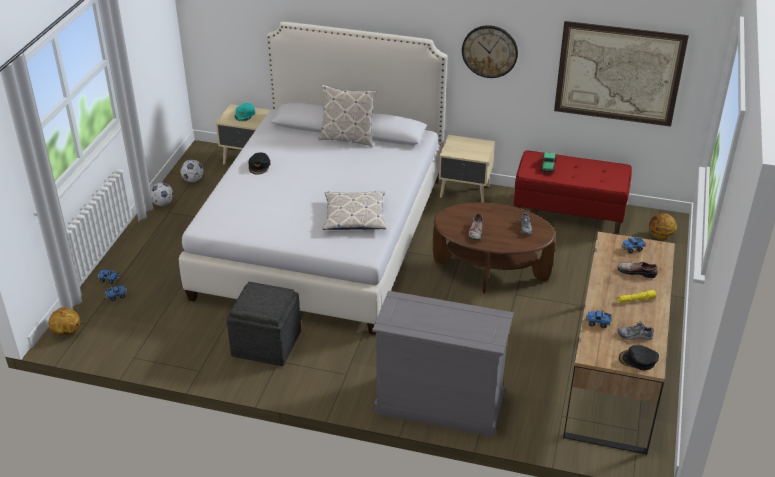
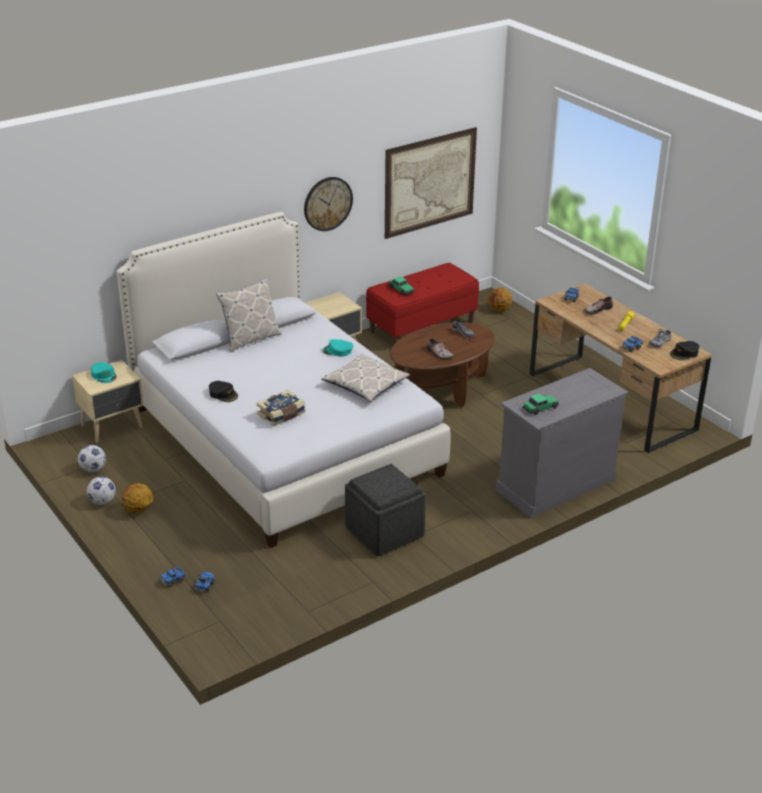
camera: 50 degrees left, 5 degrees down
(66, 332) = (216, 637): basketball -> basketball (138, 510)
(261, 202) = (282, 415): none -> book
(384, 181) = (338, 351): none -> turquoise cap
(407, 315) = (540, 407): none -> toy car

